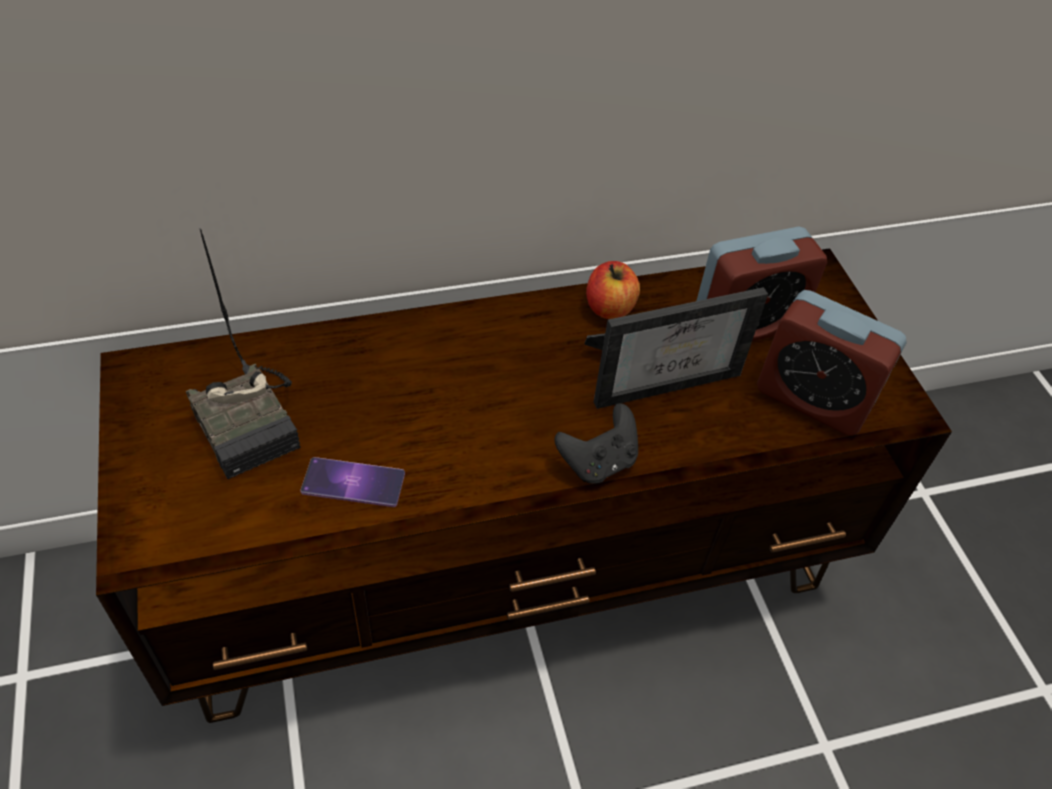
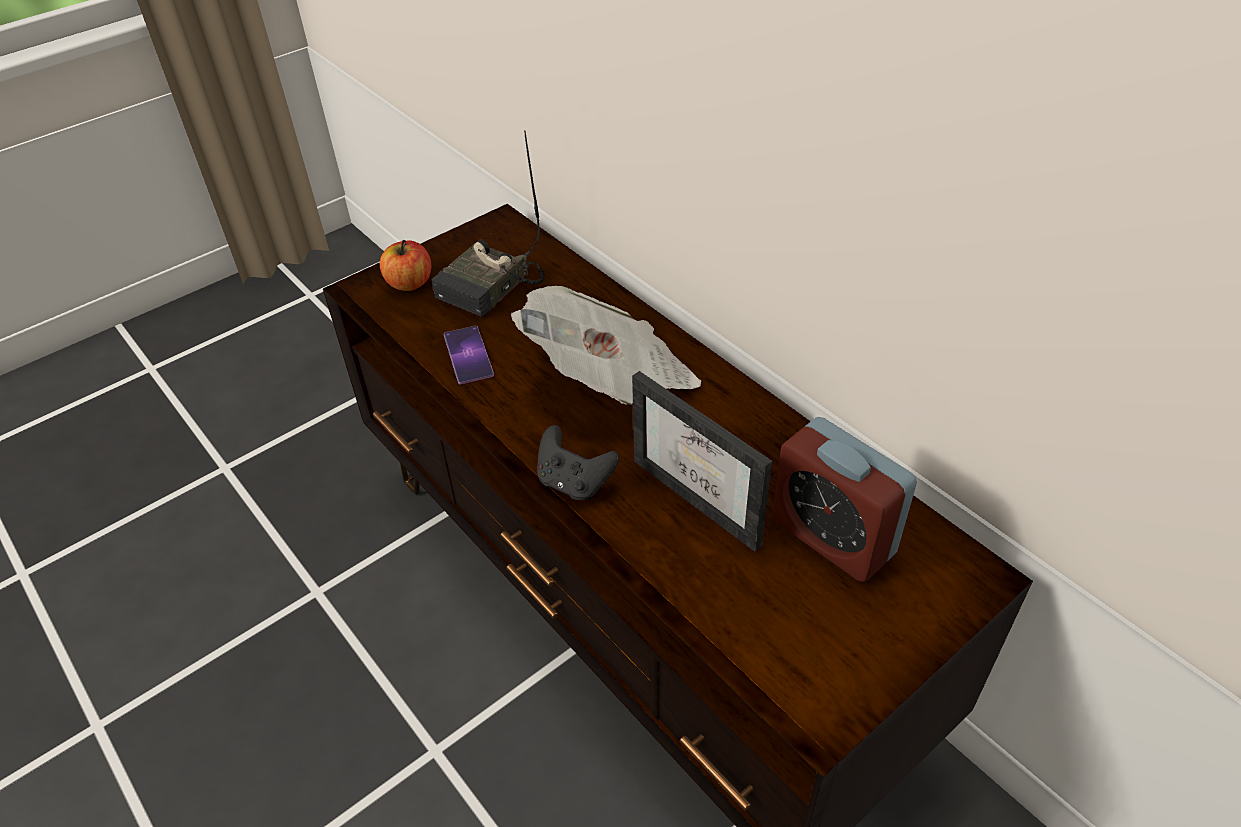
camera: 70 degrees right, 5 degrees down
(479, 382) = (611, 381): none -> newspaper
(609, 308) = (766, 429): apple -> apple (409, 283)
(812, 399) = (769, 623): alarm clock -> none

